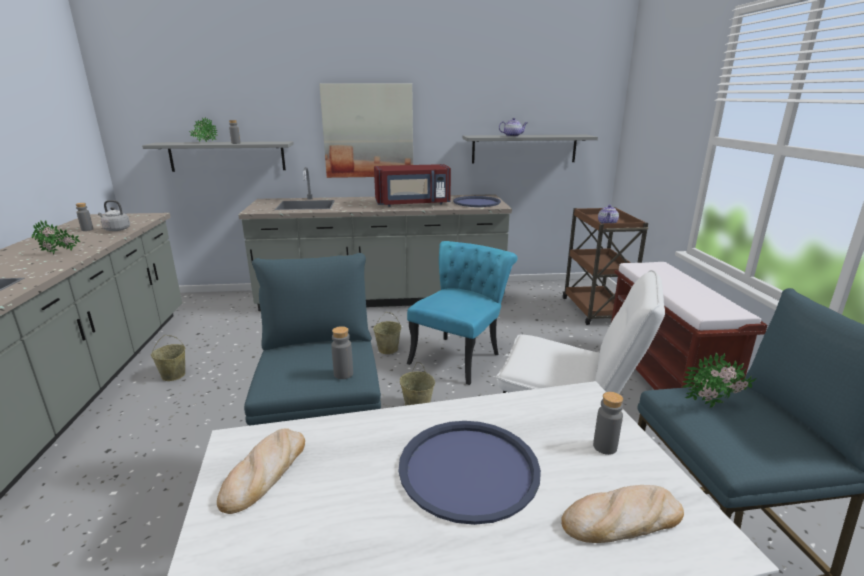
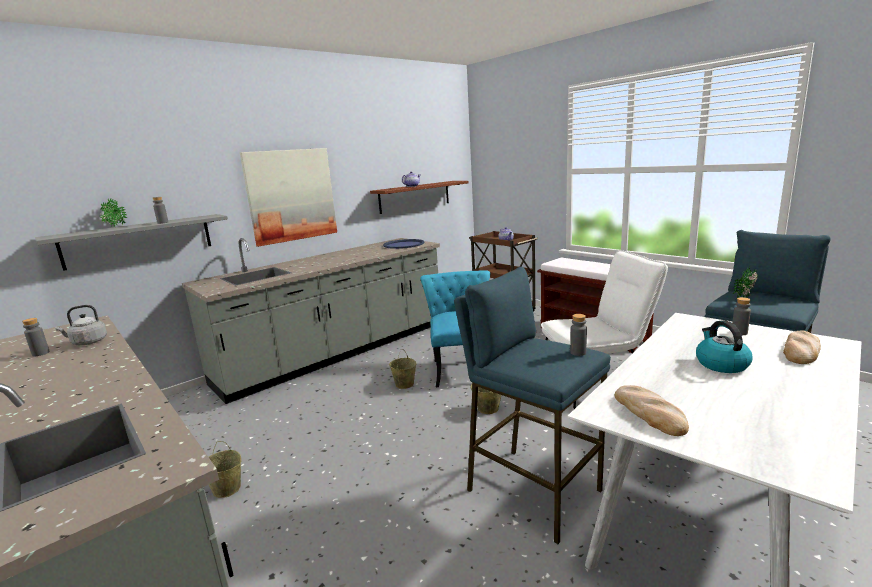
camera: 35 degrees left, 5 degrees down
(59, 253) = (86, 377): potted plant -> none
(413, 204) = (356, 255): red microwave -> none
(468, 470) = (721, 364): blue tray -> kettle
(524, 148) = (415, 196): grey shelf -> brown shelf

